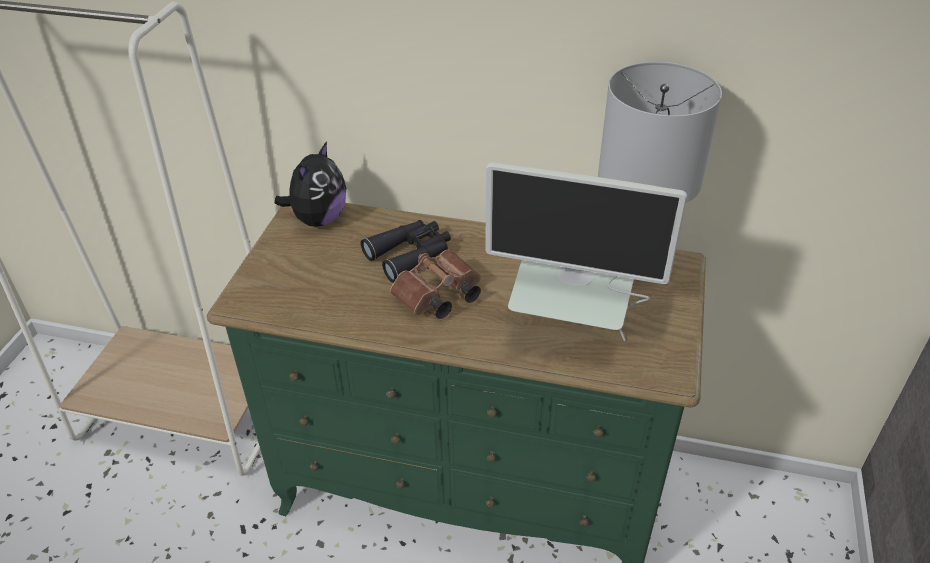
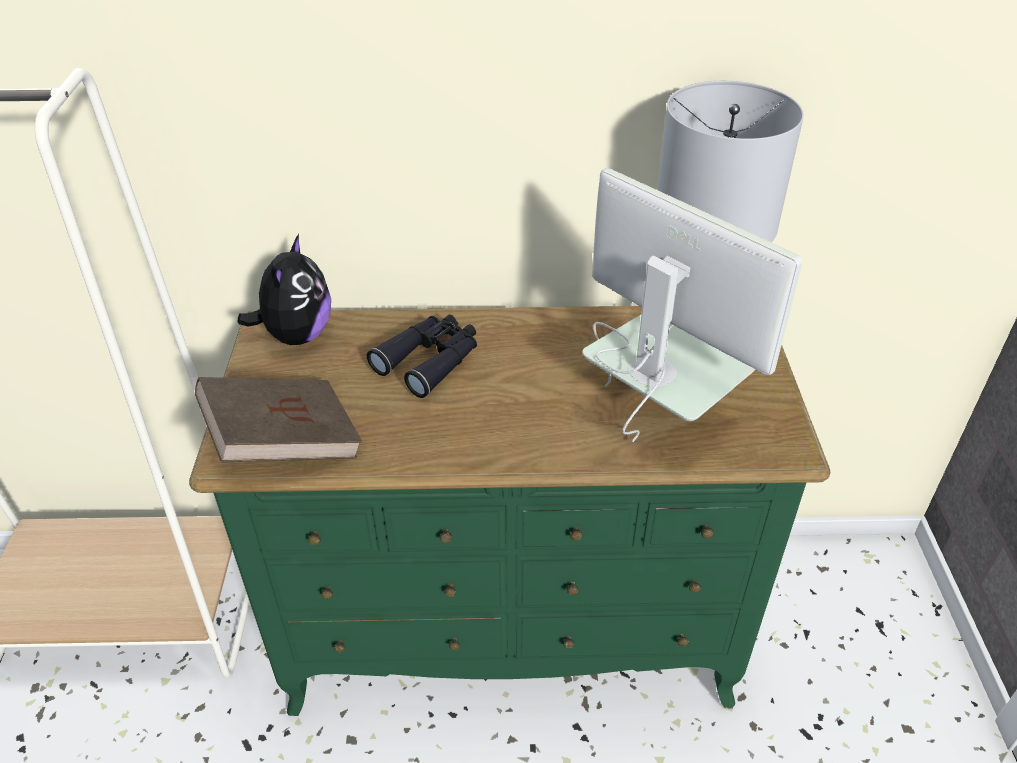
camera: 15 degrees left, 0 degrees up
(280, 299) = (284, 443): none -> brown book
(437, 298) = (483, 407): brown binoculars -> none
(569, 330) = (655, 418): monitor -> monitor turned 135 degrees counterclockwise

